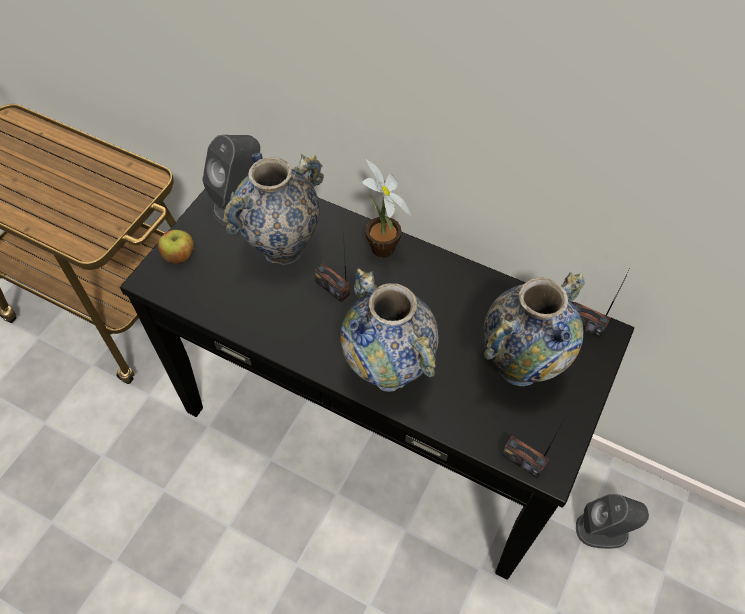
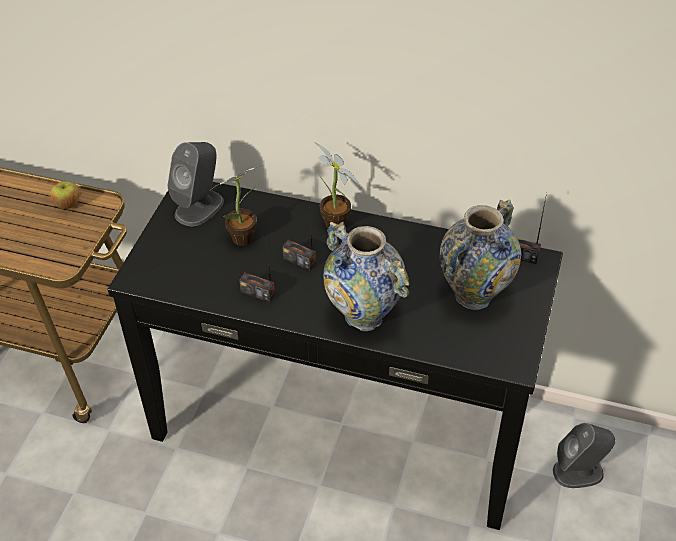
camera: 10 degrees left, 10 degrees down
(179, 256) = (155, 256): apple -> apple (68, 204)
(282, 249) = (246, 237): vase -> potted plant
(523, 461) = (492, 363): radio -> radio (258, 293)

